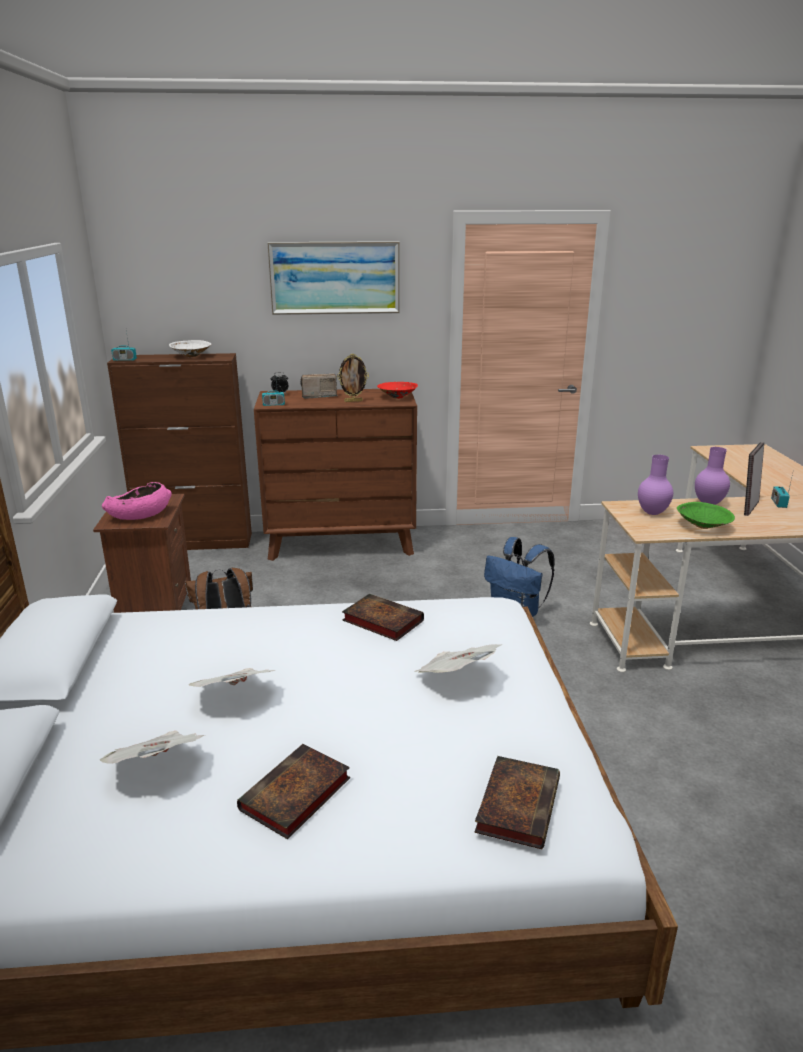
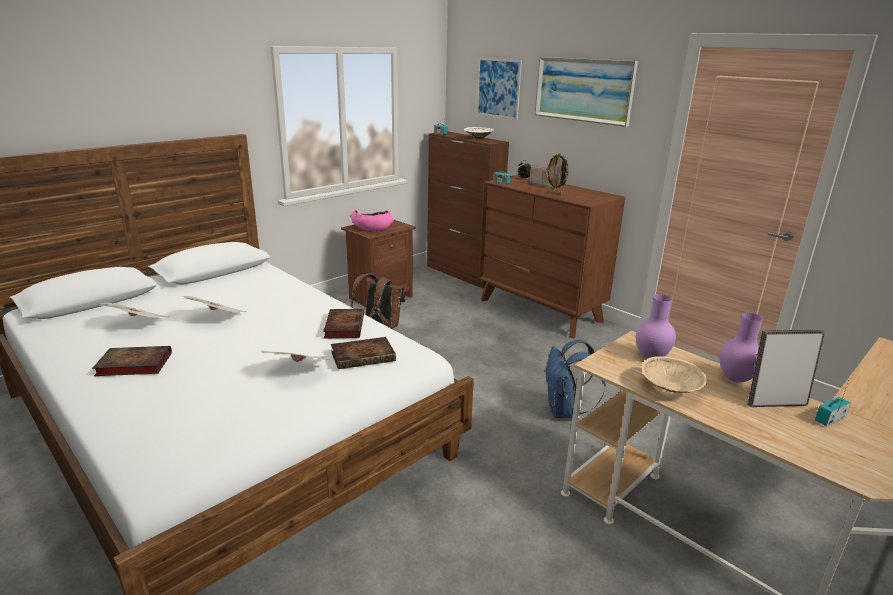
camera: 50 degrees right, 0 degrees up
(201, 286) = (498, 88): none -> picture
(397, 397) = (594, 199): red bowl -> none
(517, 804) = (163, 433): book -> book (364, 356)
(704, 526) = (670, 388): green bowl -> beige bowl

